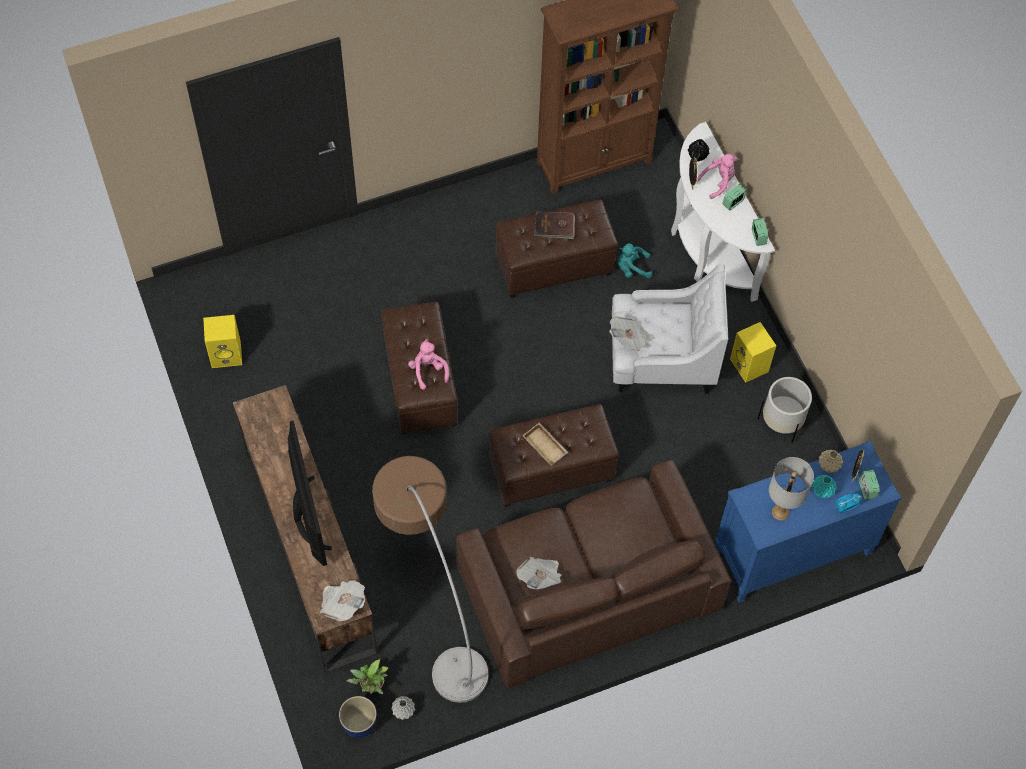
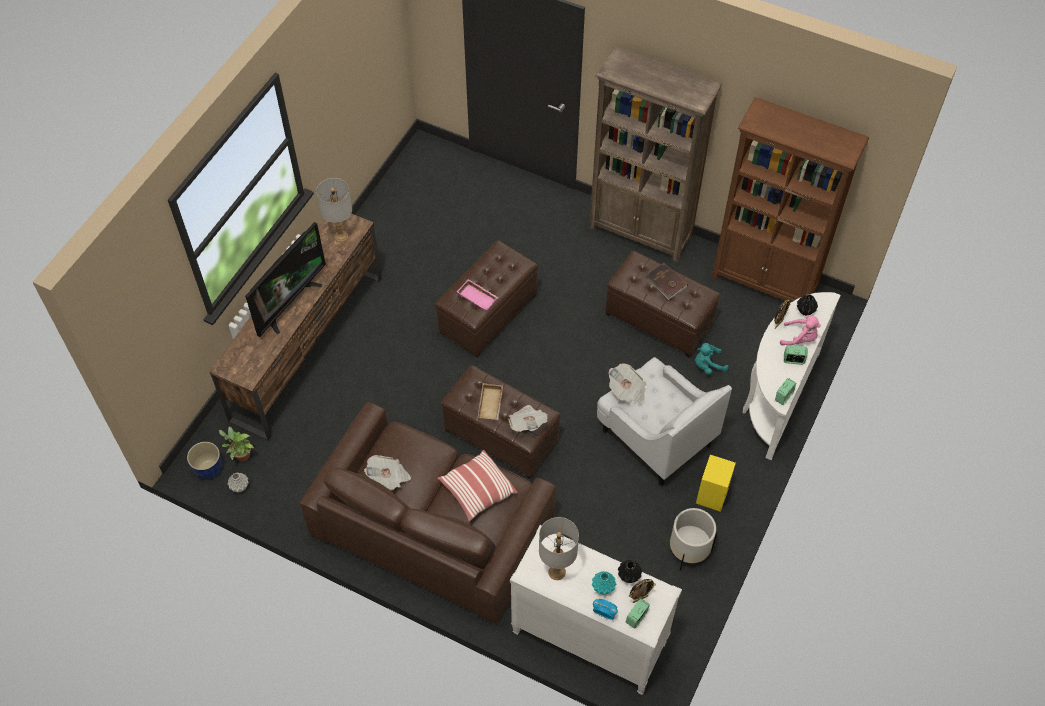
camera: 50 degrees right, 5 degrees down
(227, 354) = (402, 202): yellow speaker -> none
(275, 421) = (341, 236): none -> grey table lamp
(342, 604) = (244, 369): newspaper -> newspaper (527, 423)
(428, 370) = (478, 297): pink plush toy -> pink tray
(433, 607) = (331, 446): floor lamp -> none
(455, 204) = (641, 232): none -> brown bookcase
(615, 521) = (477, 490): none -> pillow
(632, 268) = (708, 365): turquoise plush toy -> turquoise plush toy turned 60 degrees counterclockwise
(791, 553) = (588, 639): blue dresser -> white dresser
(828, 466) = (629, 576): beige vase -> black vase

